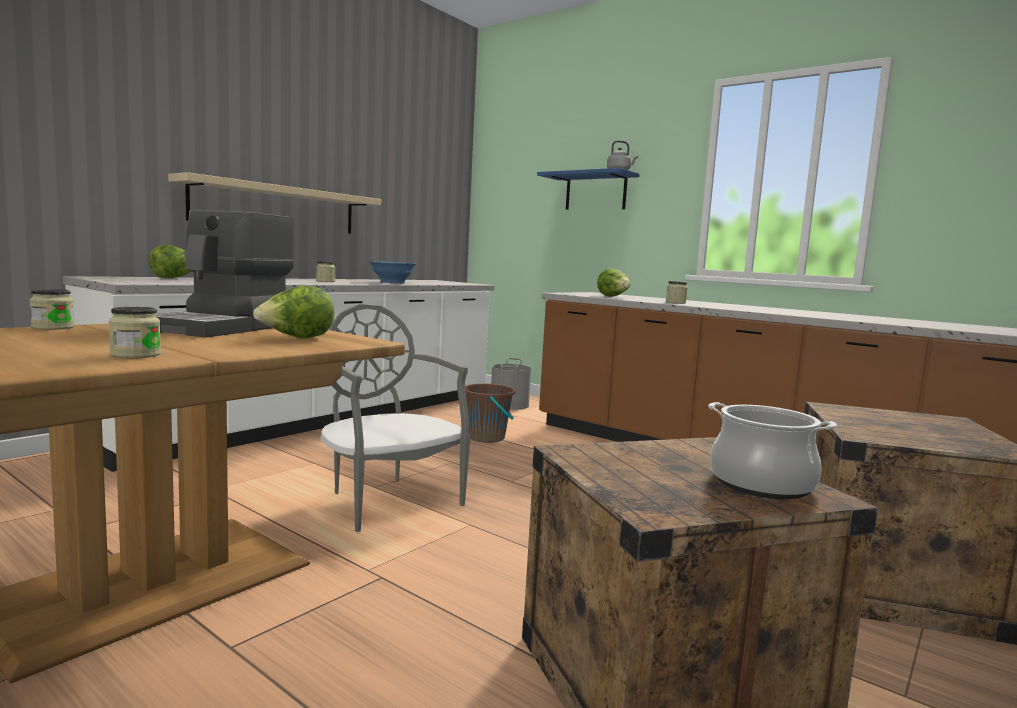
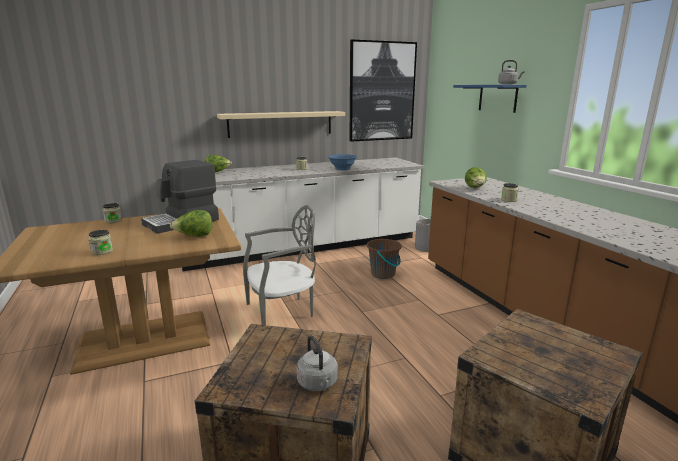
camera: 30 degrees right, 10 degrees up
(388, 500) = (282, 312): grey chair -> grey chair turned 75 degrees clockwise
(418, 180) = (382, 92): none -> picture
(762, 484) = (318, 384): cooking pot -> grey kettle

